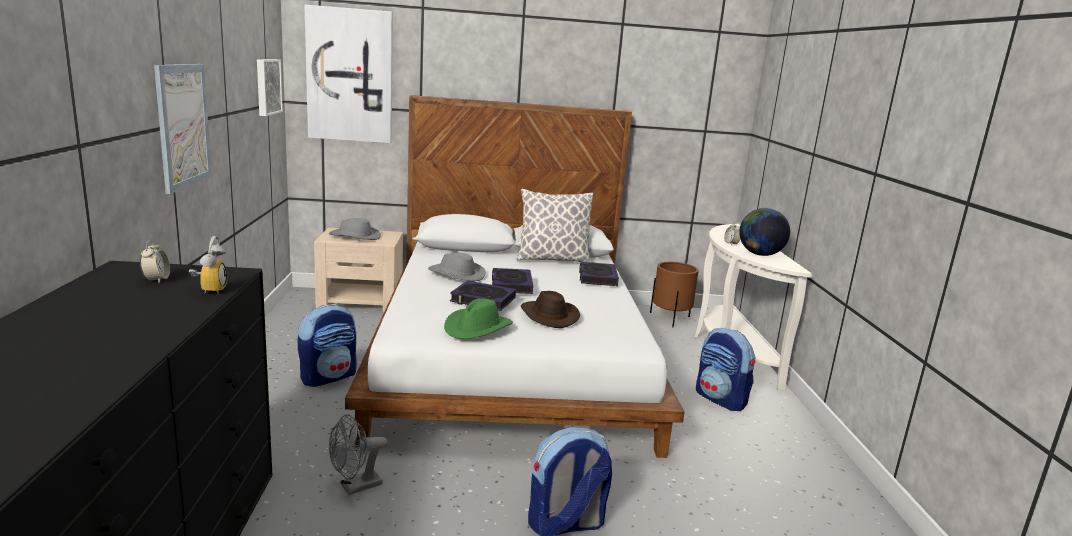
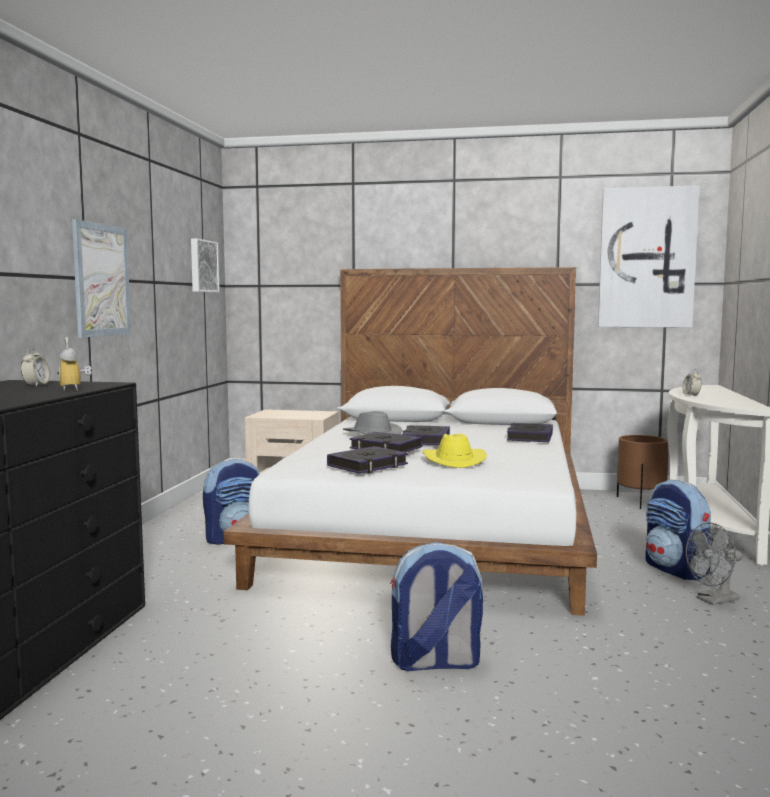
camera: 15 degrees right, 10 degrees down
(210, 290) = (75, 389): alarm clock -> alarm clock turned 150 degrees clockwise
(350, 76) = (285, 255): picture -> picture (646, 258)
(355, 236) = (287, 414): grey hat -> none
(355, 487) = (222, 619): grey fan -> grey fan (713, 600)
(478, 328) = (368, 465): green hat -> book
(548, 316) = (453, 460): brown hat -> yellow hat
(552, 259) = (486, 426): pillow -> none
(760, 254) = (722, 401): globe -> none

